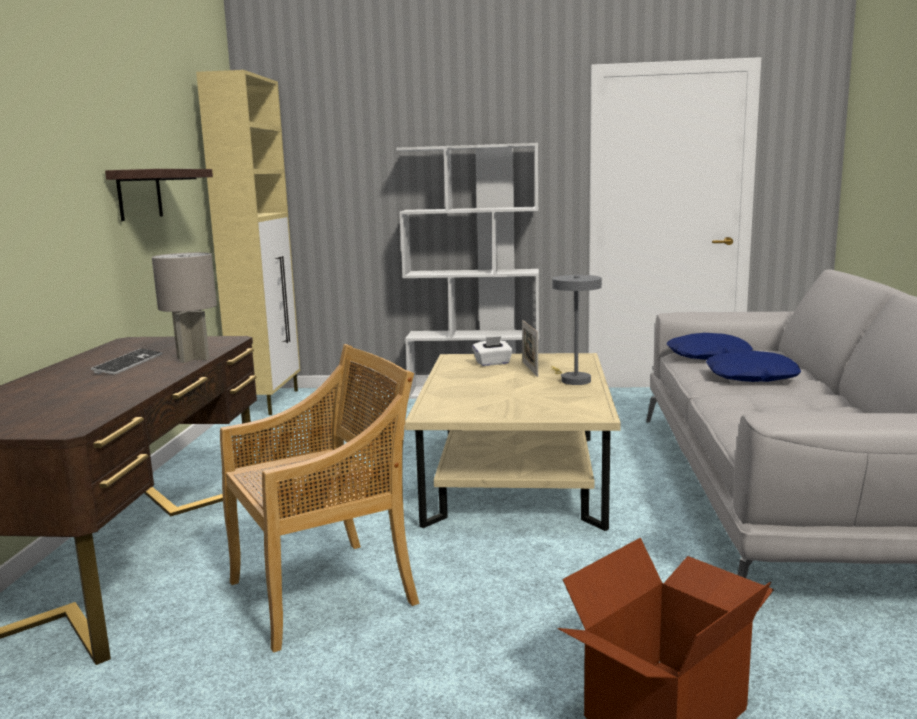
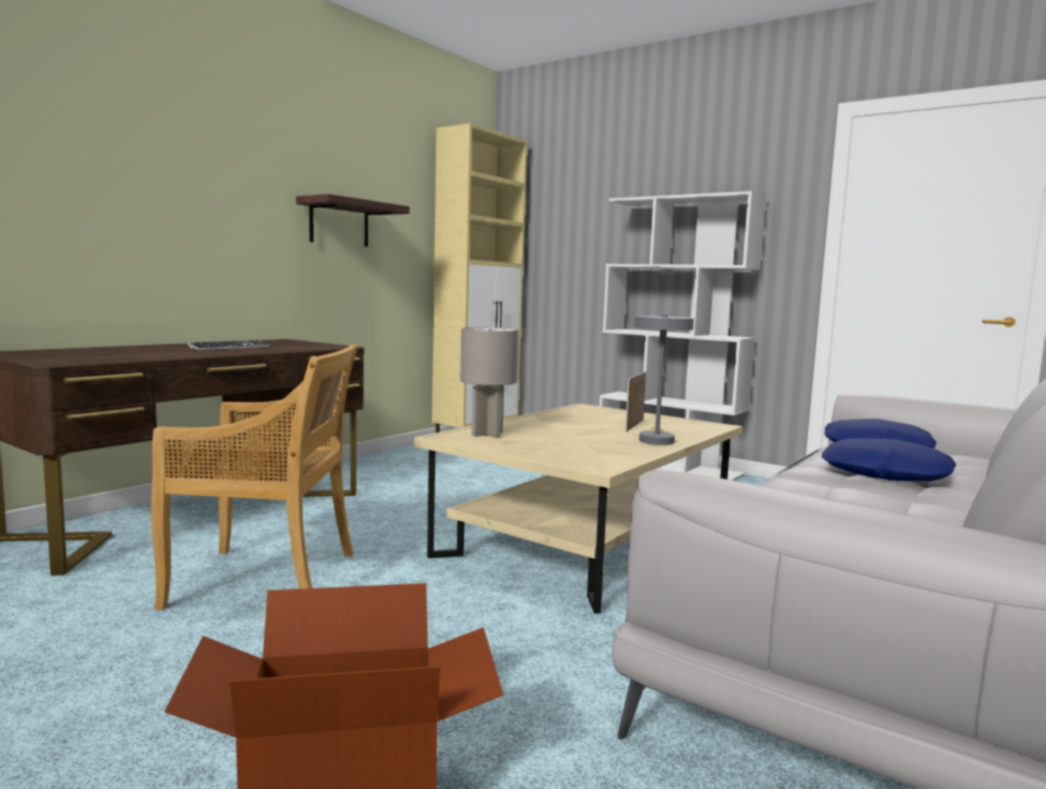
camera: 30 degrees right, 5 degrees down
(194, 358) = (276, 350): grey table lamp -> grey table lamp (488, 434)
(493, 363) = (610, 416): white tissue box -> none

